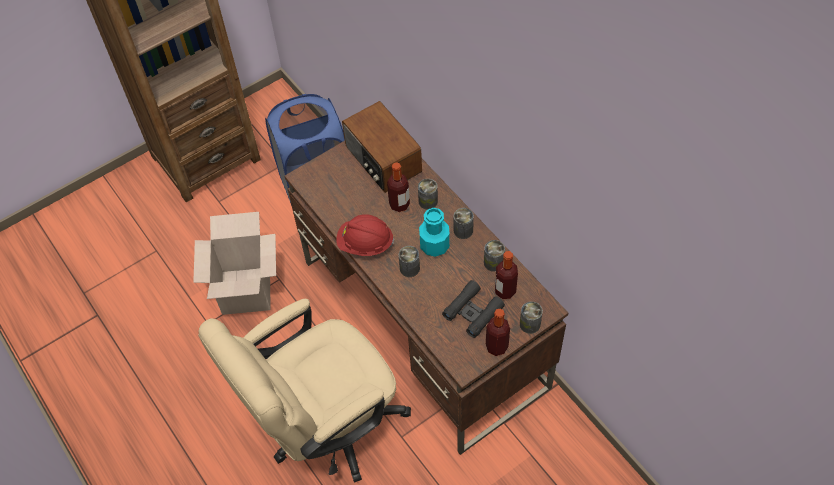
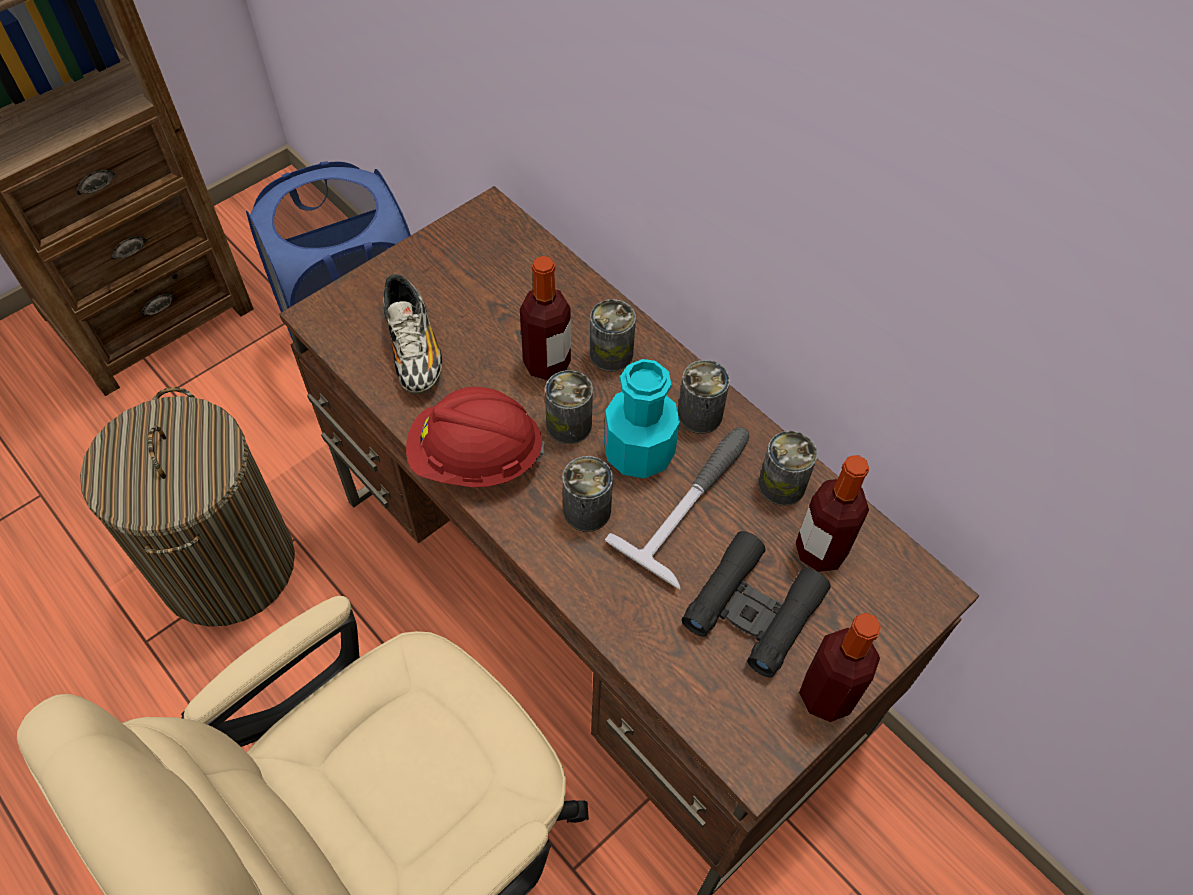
camera: 10 degrees left, 0 degrees up
(246, 290) = (227, 566): cardboard box -> laundry basket
(342, 195) = (414, 350): none -> shoe
(382, 160) = (499, 271): radio -> none
(455, 267) = (695, 501): none -> hammer
(530, 324) = (895, 631): can -> can (569, 425)

